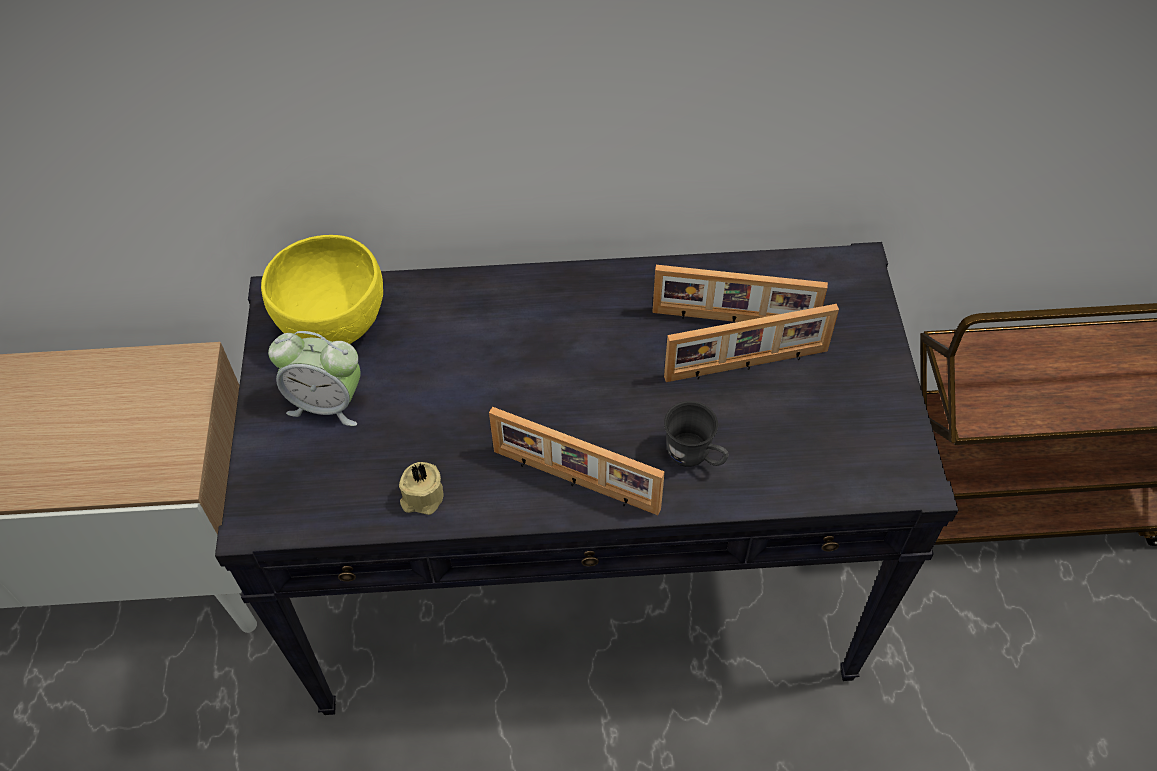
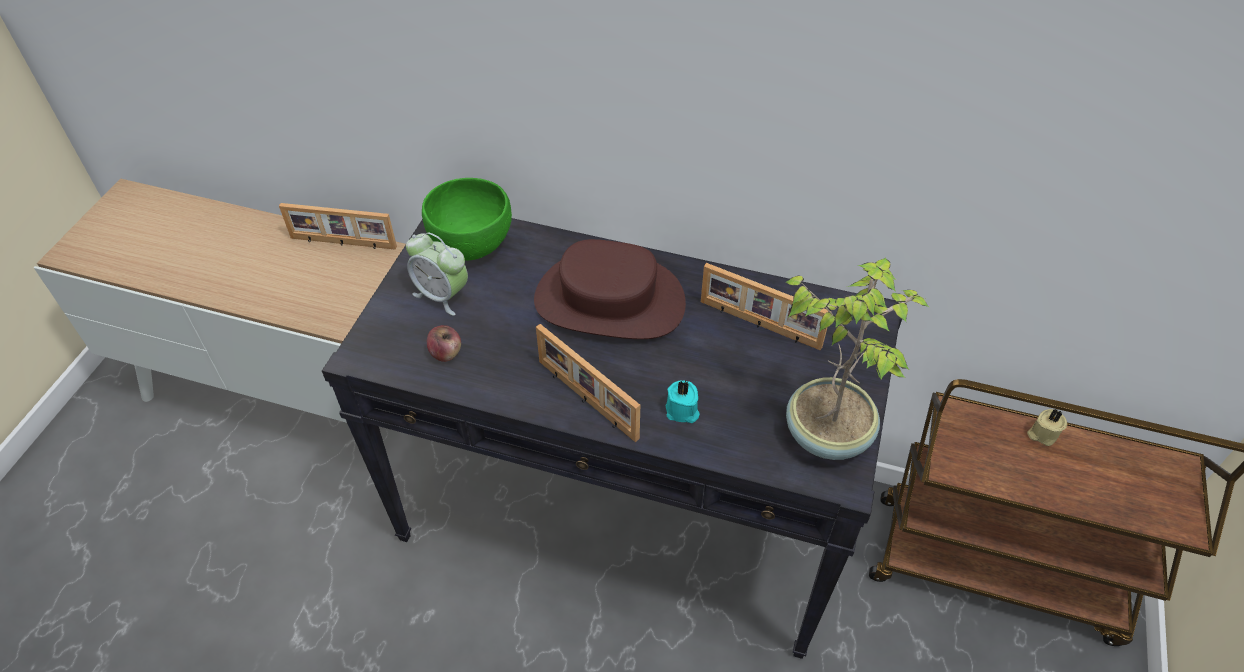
camera: 20 degrees right, 5 degrees down
(333, 325) = (471, 246): yellow bowl -> green bowl
(370, 478) = (446, 353): none -> apple
(422, 497) = (475, 376): beige candle -> beige candle (1042, 434)
(543, 346) = (609, 301): none -> brown hat
(695, 458) = (682, 411): grey mug -> turquoise candle
(747, 366) = (753, 359): picture frame -> picture frame (343, 243)
(870, 428) = (828, 432): none -> potted plant

